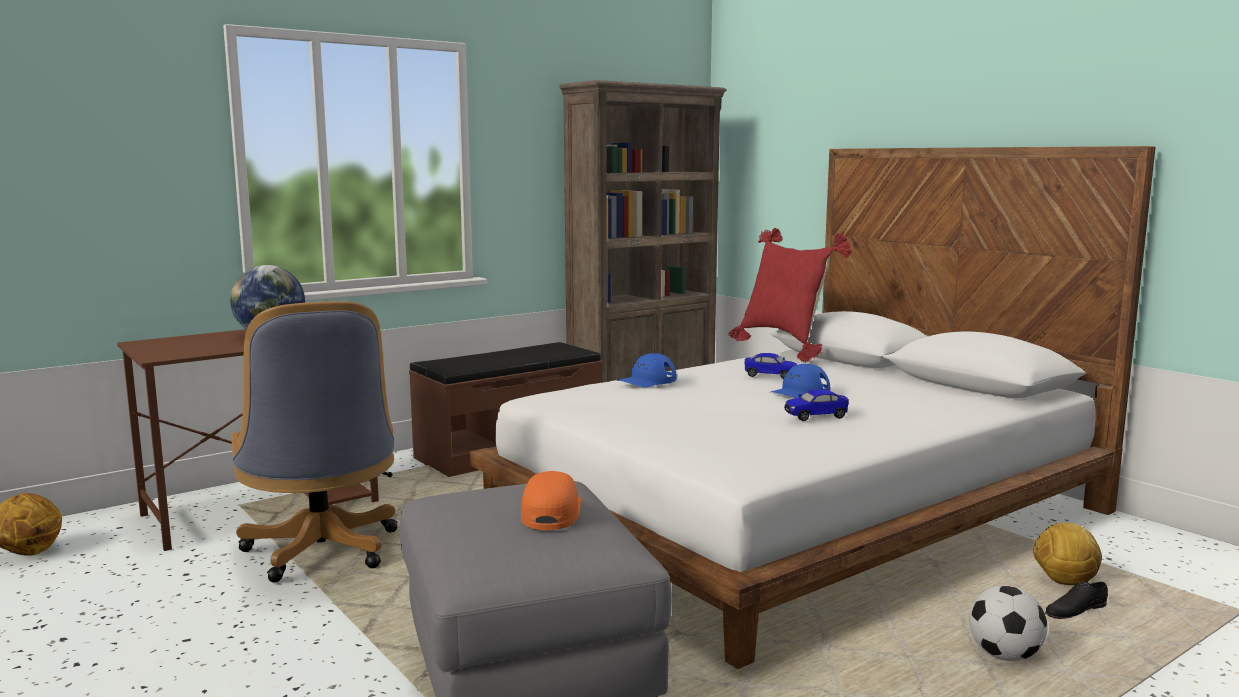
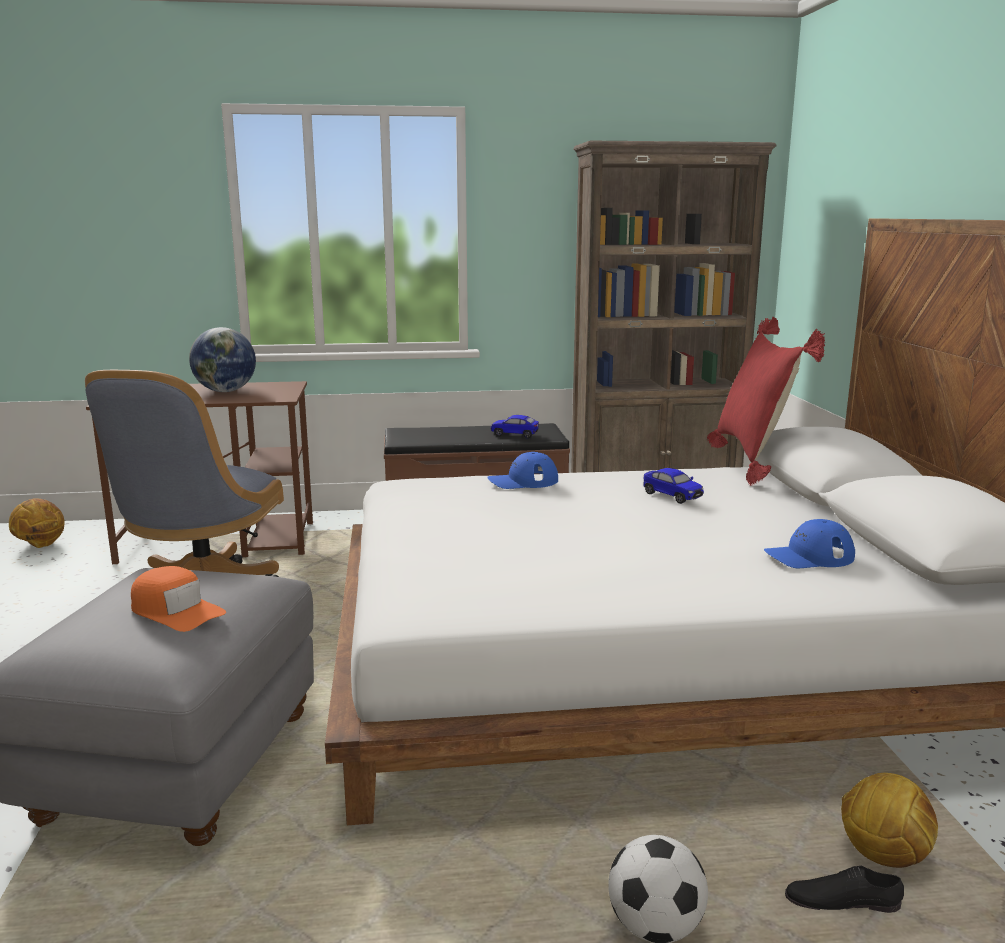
camera: 30 degrees right, 5 degrees up
(551, 512) = (176, 611): orange cap -> orange cap turned 90 degrees clockwise
(800, 392) = (662, 523): blue cap -> blue cap (809, 556)
(816, 416) = (620, 558): toy car -> toy car (514, 435)

